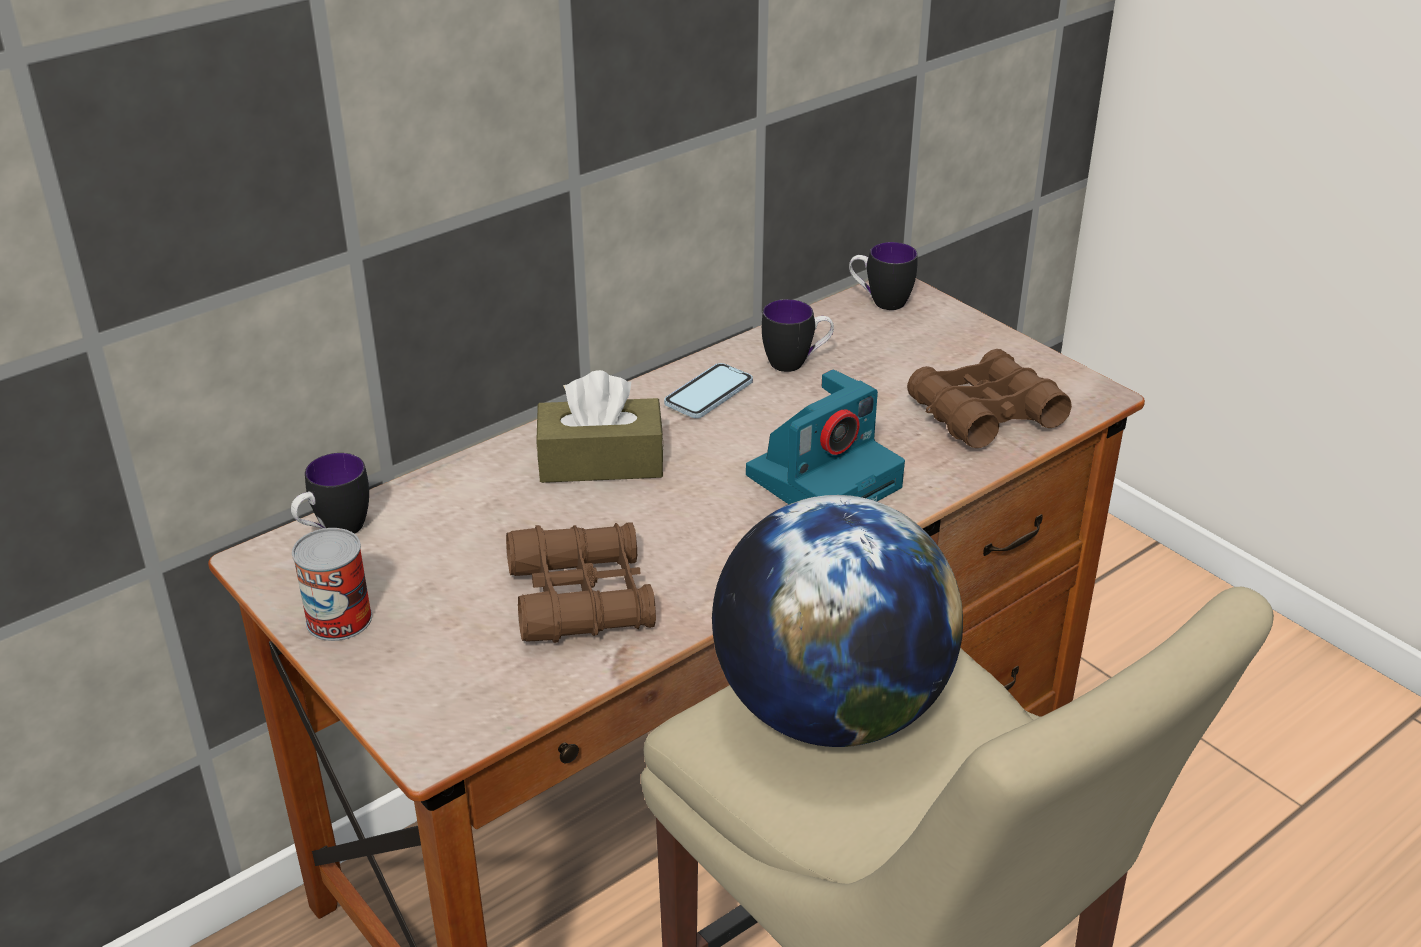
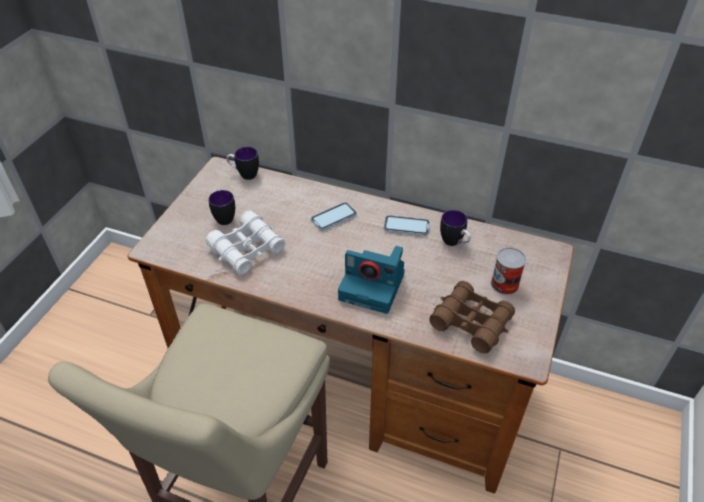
camera: 60 degrees right, 10 degrees up
(339, 619) = (200, 198): can -> can (504, 284)
(581, 598) = (247, 249): brown binoculars -> white binoculars
(601, 462) = (333, 217): brown tissue box -> phone
(830, 710) = (231, 347): globe -> none
(880, 302) = (535, 250): mug -> mug (224, 216)

